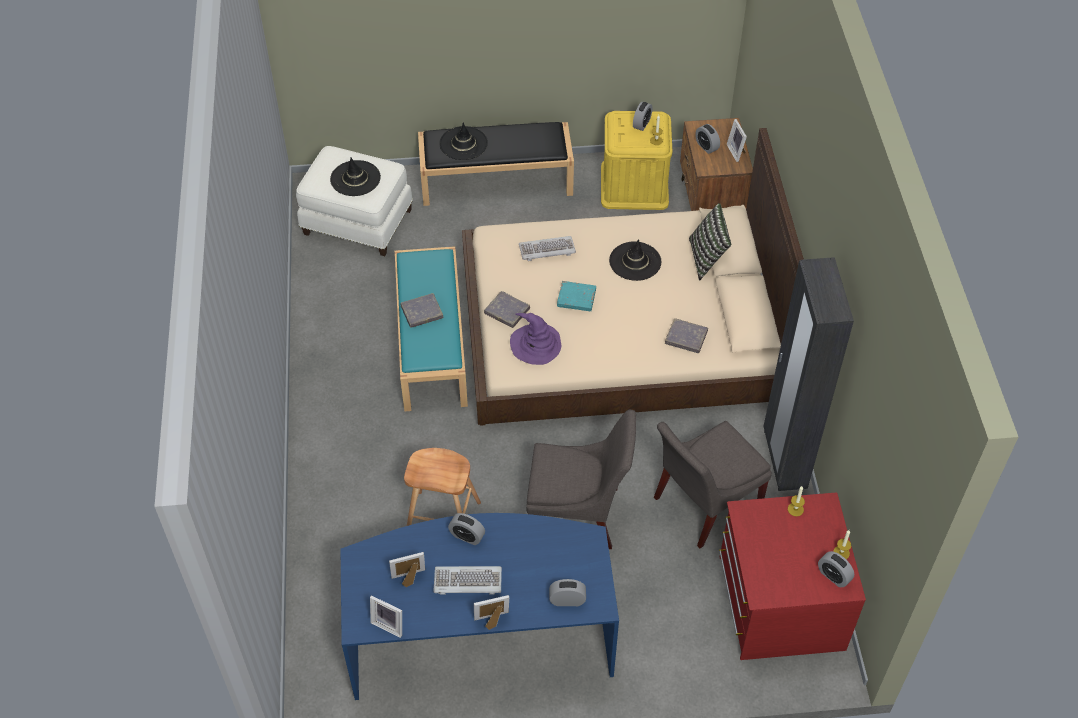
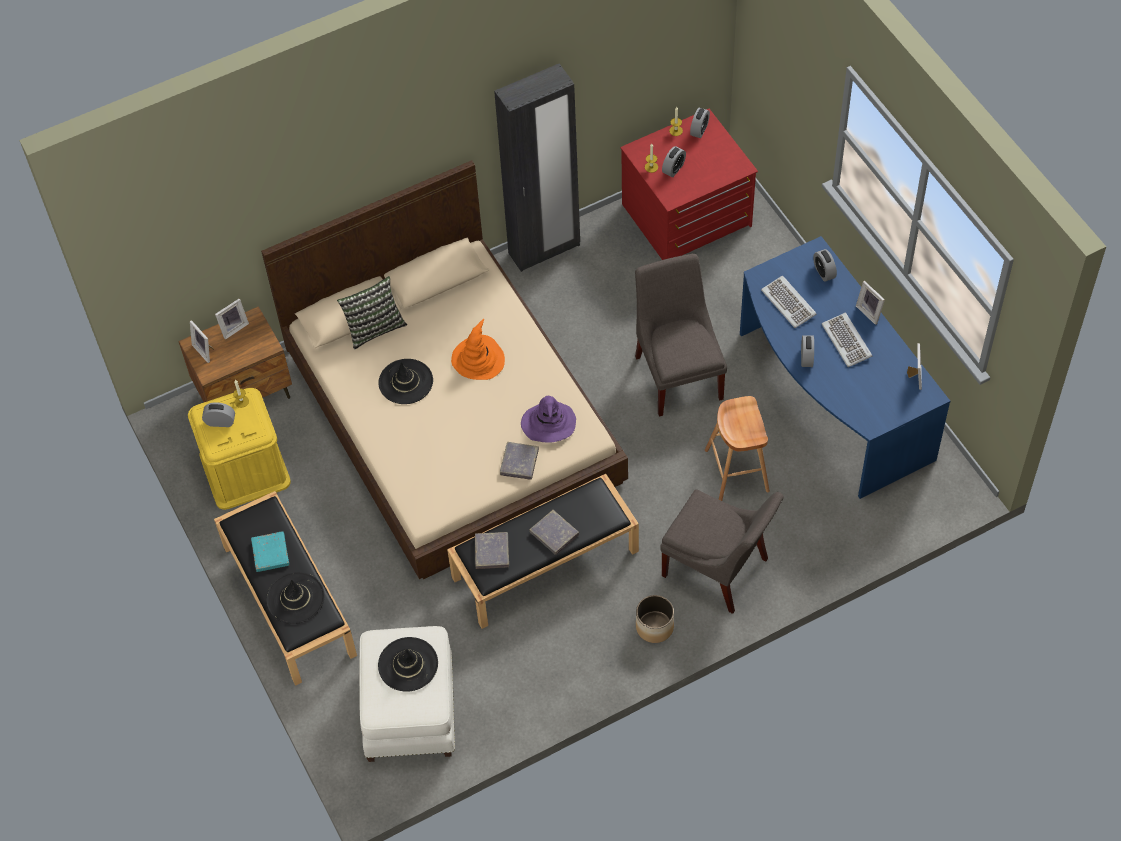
camera: 110 degrees left, 5 degrees up
(326, 395) = (654, 627): none -> planter
(409, 579) = (868, 380): picture frame -> picture frame (205, 350)
(432, 344) = (546, 563): turquoise bench -> black bench
(547, 250) = (424, 458): keyboard -> keyboard (789, 303)
(576, 298) = (475, 412): turquoise book -> turquoise book (270, 553)
(634, 318) = (478, 359): none -> orange hat
(686, 338) = (483, 313): grey book -> grey book (492, 552)
(703, 504) = (620, 291): grey chair -> grey chair (719, 570)
(706, 146) = (235, 355): alarm clock -> alarm clock (673, 169)

